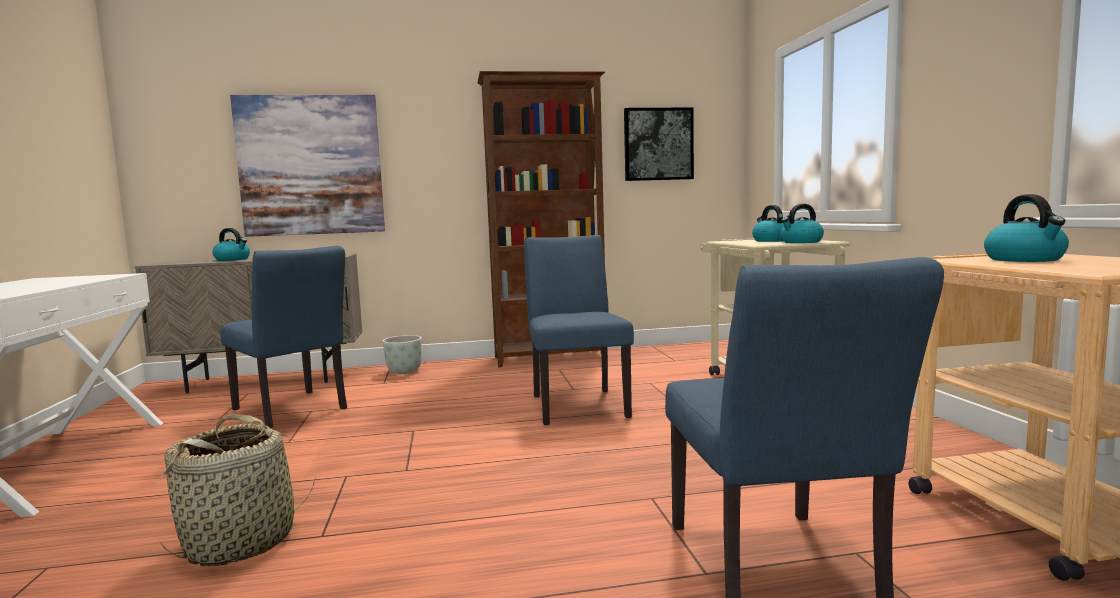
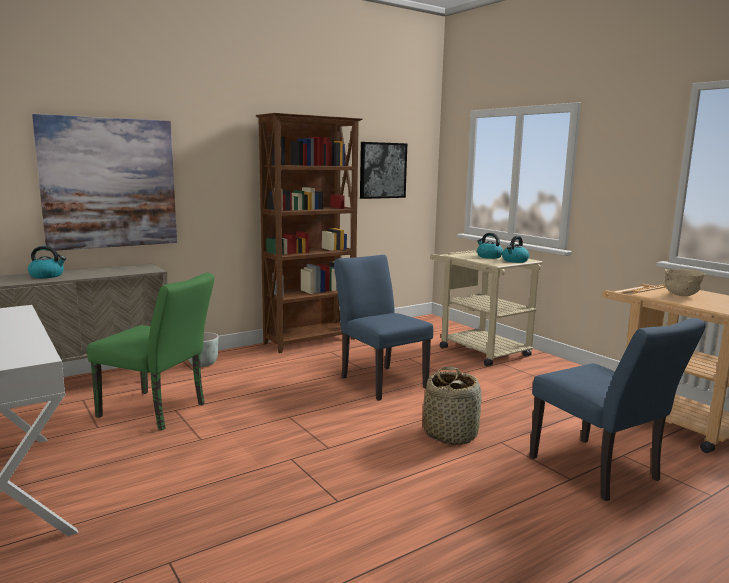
camera: 25 degrees left, 5 degrees up
(241, 541) = (288, 515): basket -> basket (451, 433)
(293, 410) = (158, 411): blue chair -> green chair
(1025, 259) = (681, 295): kettle -> beige bowl

